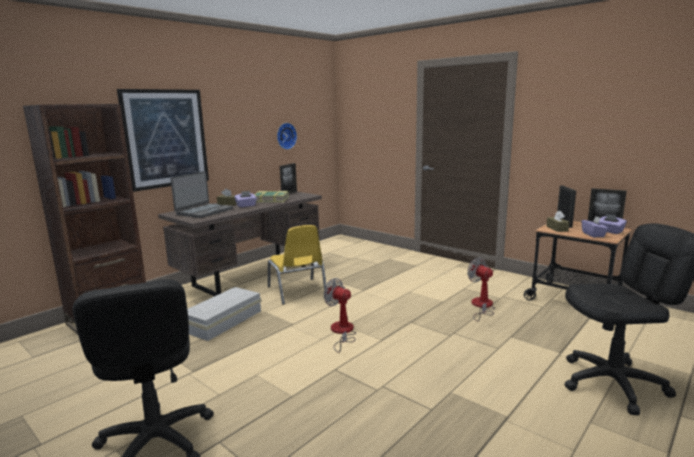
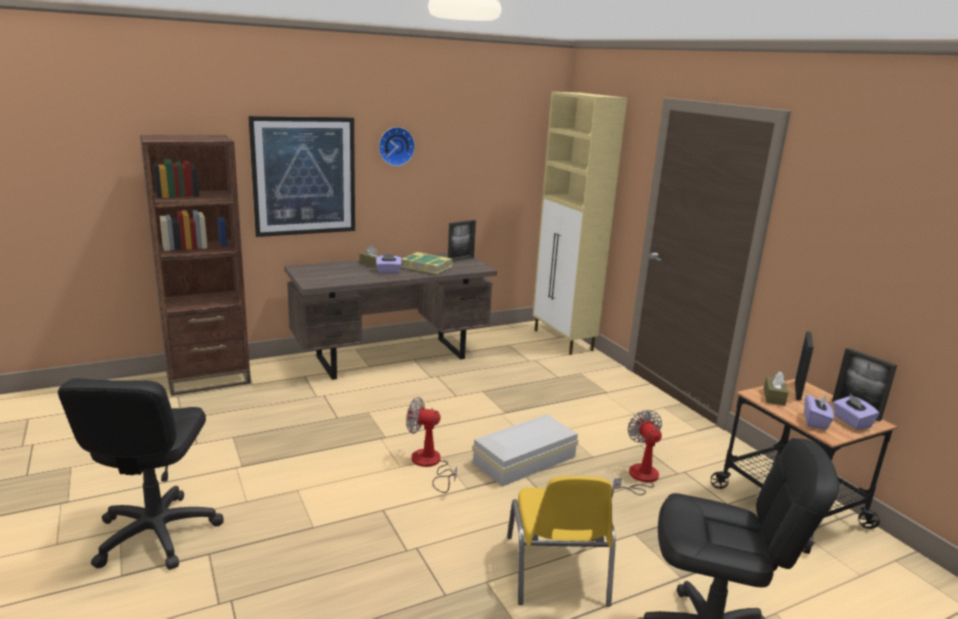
camera: 20 degrees right, 5 degrees up
(204, 211) = (333, 272): laptop -> none
(225, 321) = (317, 412): white storage box -> white storage box (526, 460)
(285, 136) = (475, 180): wall clock -> wall clock (395, 146)
(297, 292) = (425, 394): yellow chair -> yellow chair (557, 571)
(342, 332) = (430, 464): fan -> fan turned 45 degrees counterclockwise
(361, 244) = (563, 341): none -> beige cabinet

